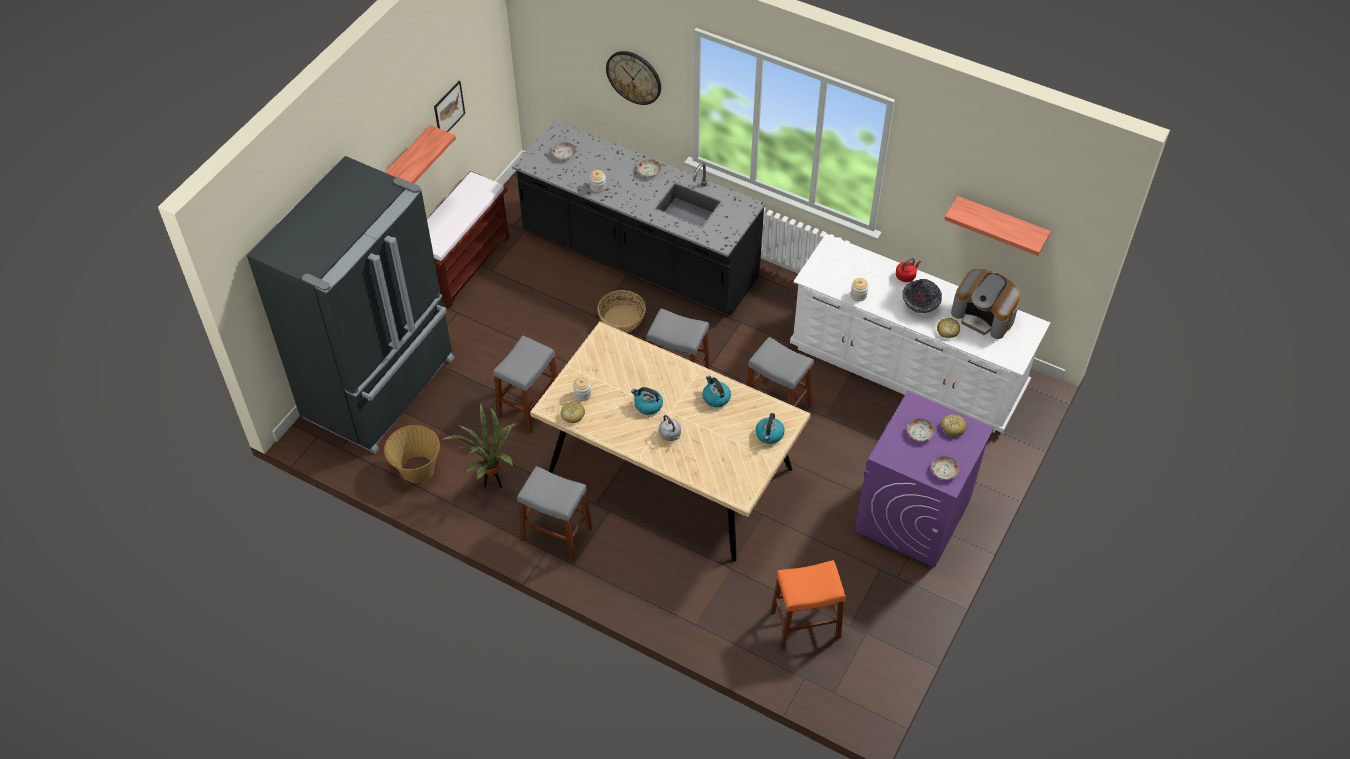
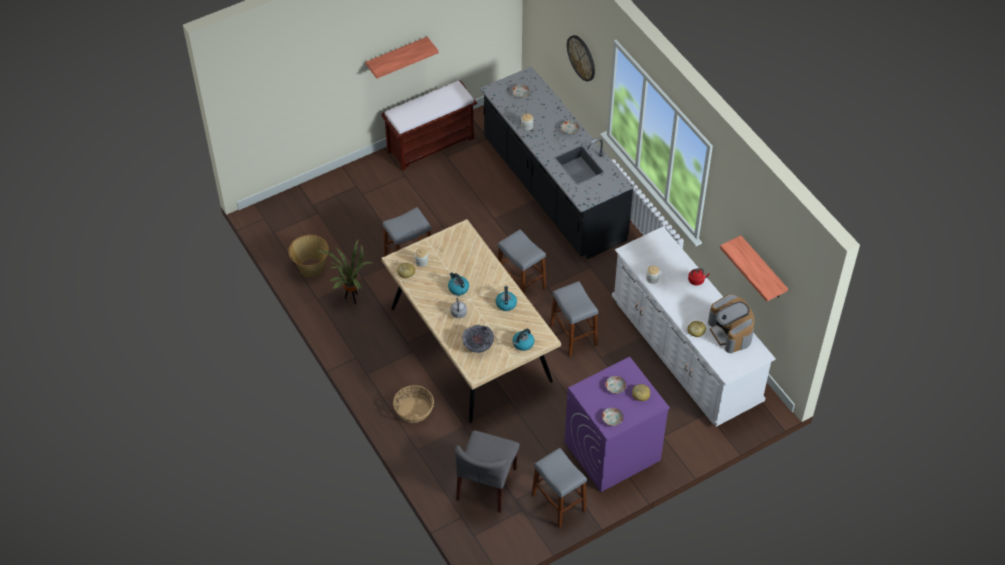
camera: 30 degrees right, 0 degrees up
(382, 388) = (324, 205): black fridge -> none
(449, 109) = (448, 31): picture -> none
(556, 534) = (369, 350): grey stool -> grey stool (558, 503)
(621, 319) = (510, 228): basket -> basket (413, 410)
(805, 624) = (487, 484): orange stool -> grey chair
(920, 306) = (690, 305): bowl -> bowl (478, 345)

